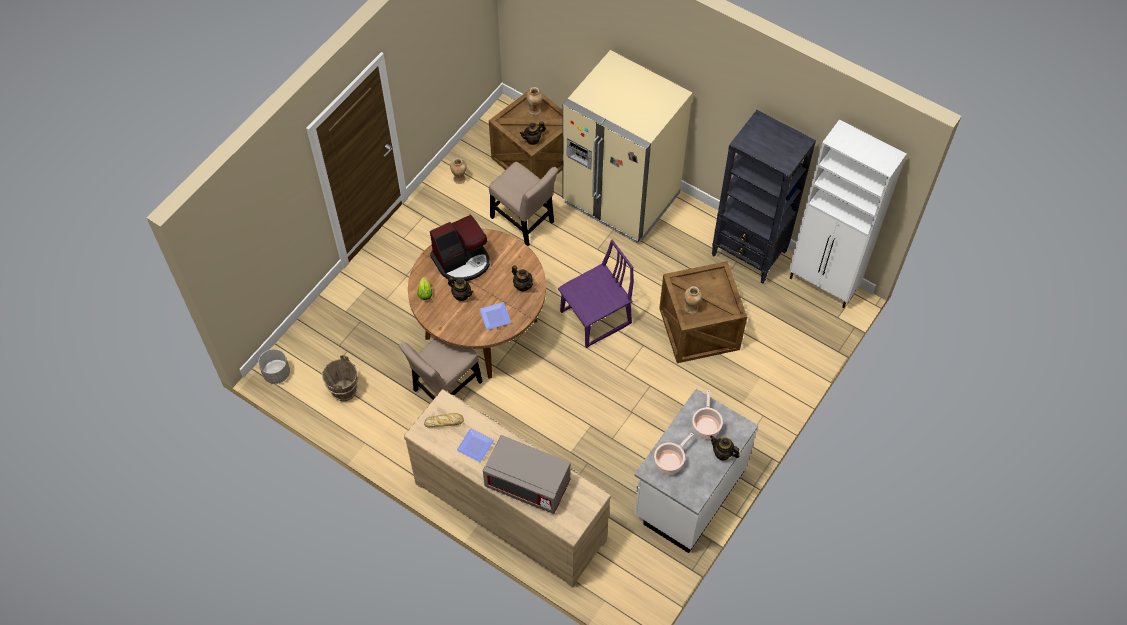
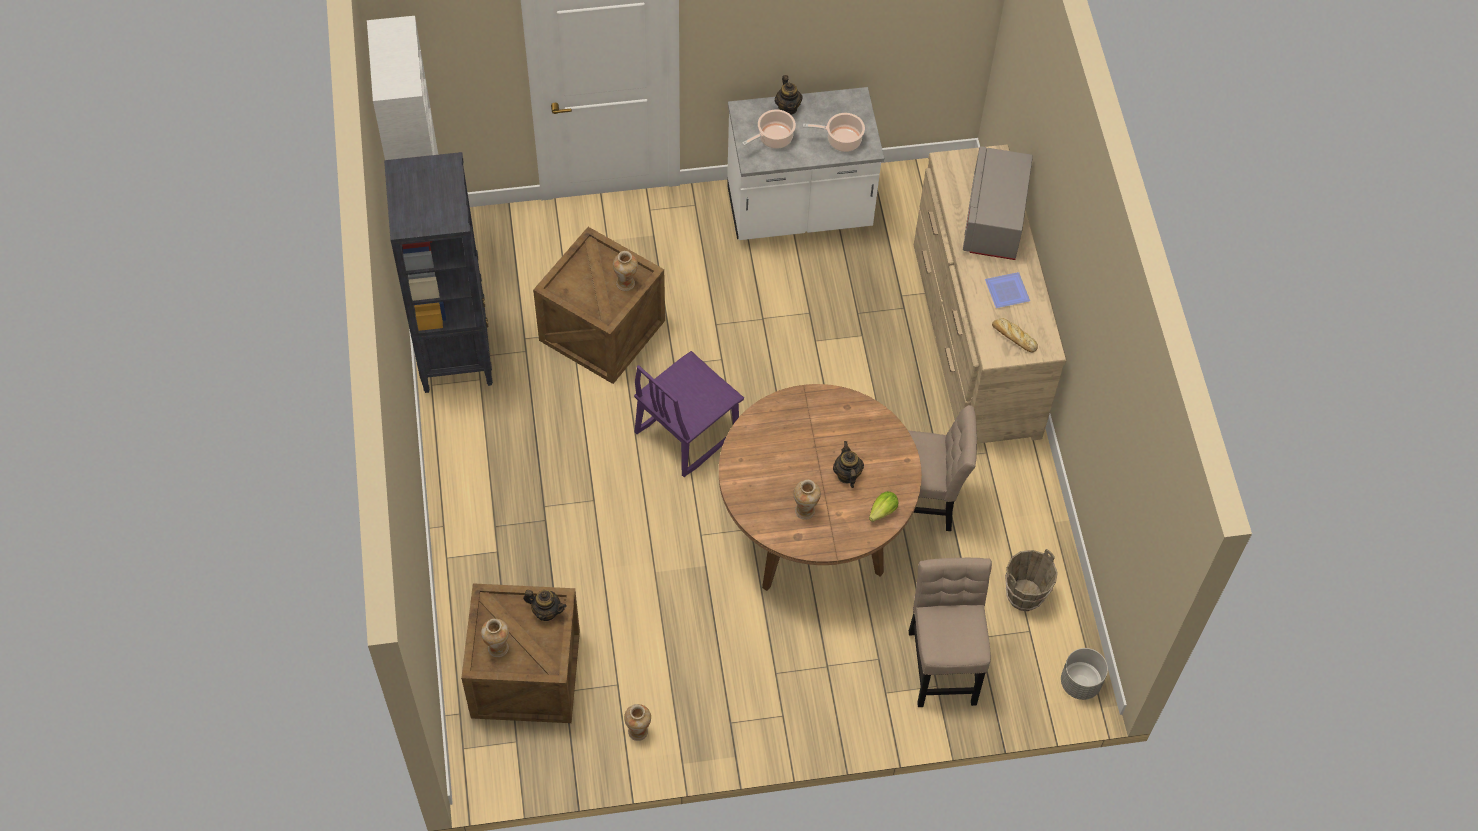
camera: 135 degrees left, 0 degrees up
(462, 261) = (805, 510): coffee machine -> vase
(494, 317) = (840, 421): plate -> none
(522, 285) = (773, 427): teapot -> none
(524, 222) = (630, 605): beige chair -> beige chair (943, 662)
(528, 484) = (993, 220): grey microwave -> grey microwave turned 150 degrees counterclockwise
(596, 318) = (686, 432): purple chair -> purple chair turned 60 degrees counterclockwise
(621, 198) = (497, 531): beige fridge -> none

